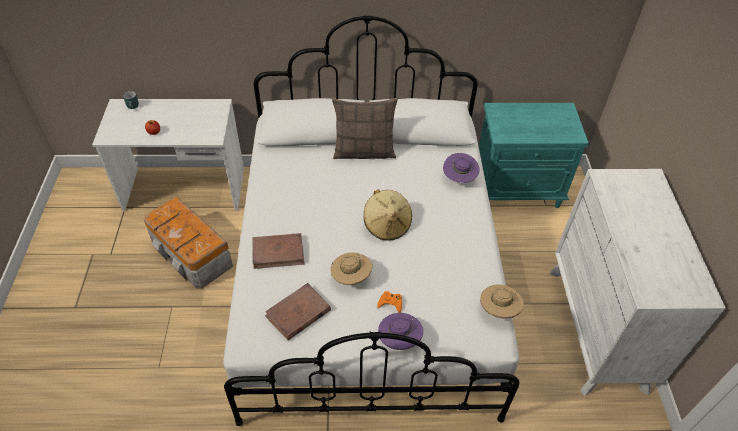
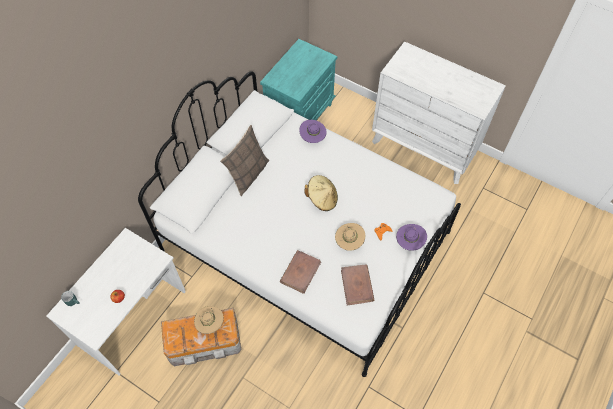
camera: 55 degrees left, 10 degrees up
(499, 310) = (422, 181): beige hat -> beige hat (210, 323)

